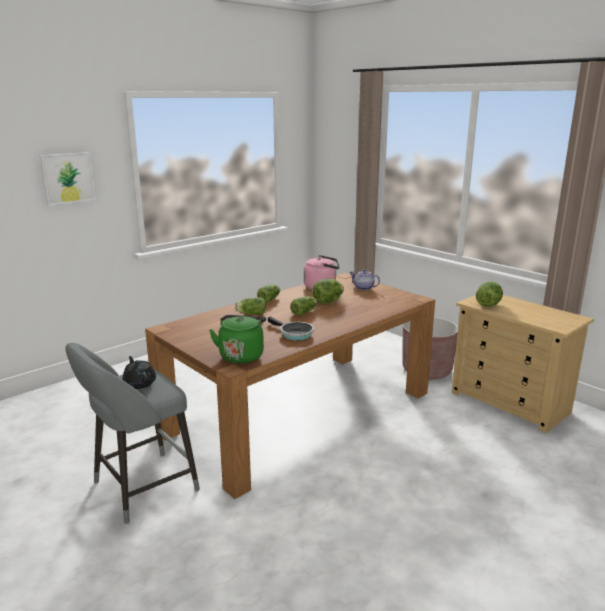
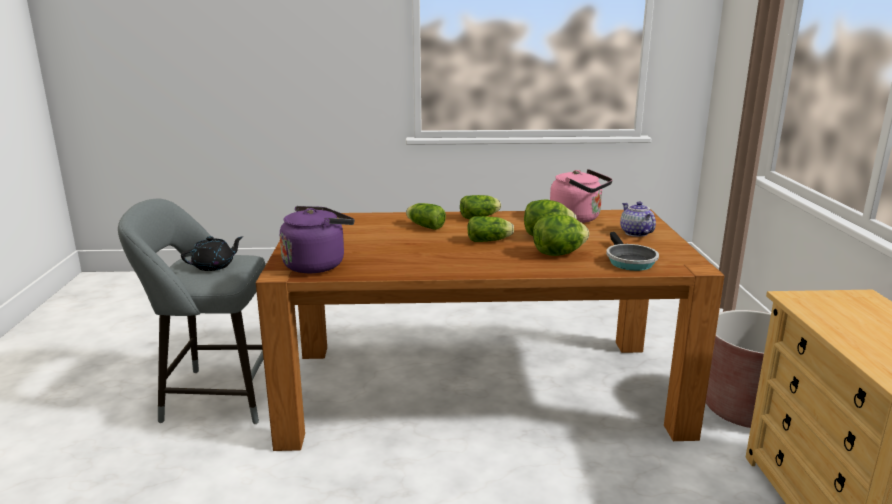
camera: 40 degrees right, 0 degrees up
(68, 178) = (330, 33): picture -> none
(140, 383) = (214, 266): black teapot -> black teapot turned 45 degrees clockwise
(241, 355) = (317, 264): green kettle -> purple kettle
(294, 334) = (422, 260): frying pan -> frying pan (629, 261)
(488, 305) = (826, 311): lettuce -> lettuce (558, 254)

